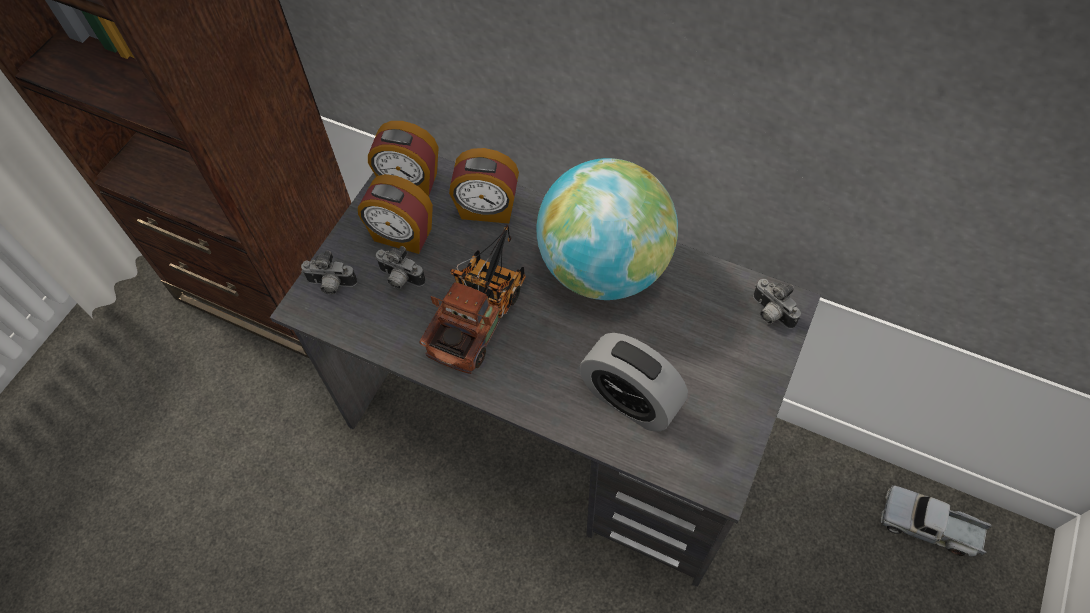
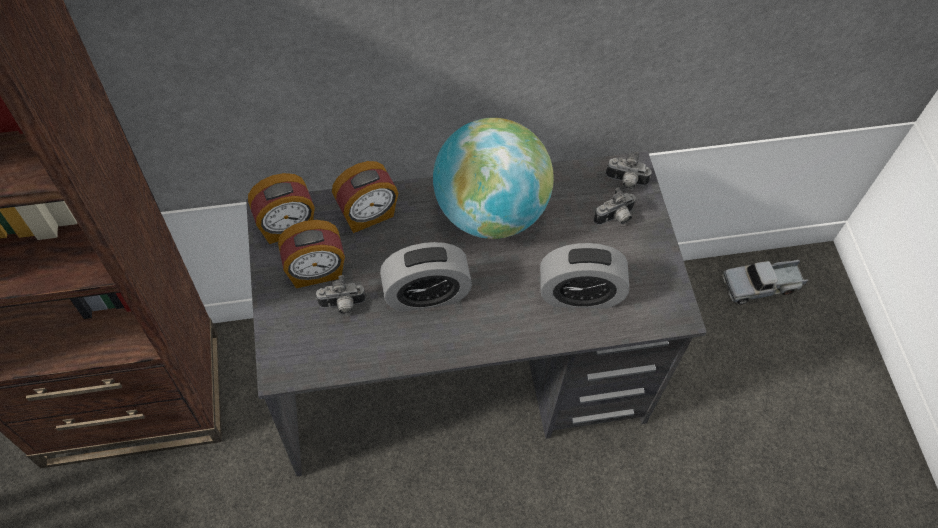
camera: 40 degrees left, 0 degrees up
(331, 285) = (289, 342): camera -> camera (615, 218)
(481, 312) = (426, 294): toy truck -> alarm clock

